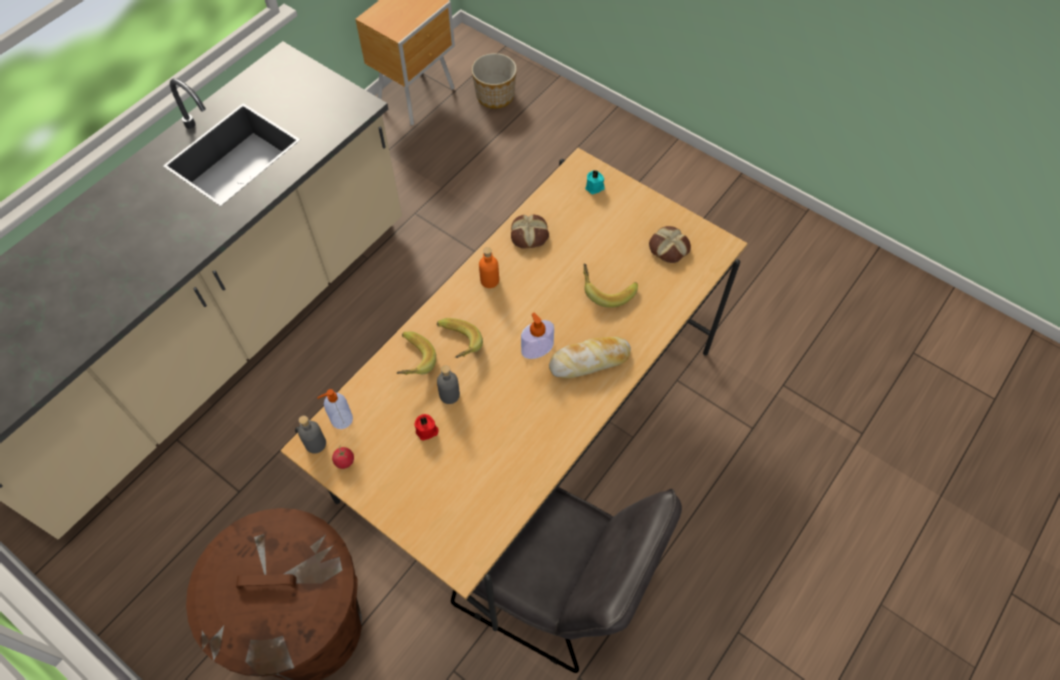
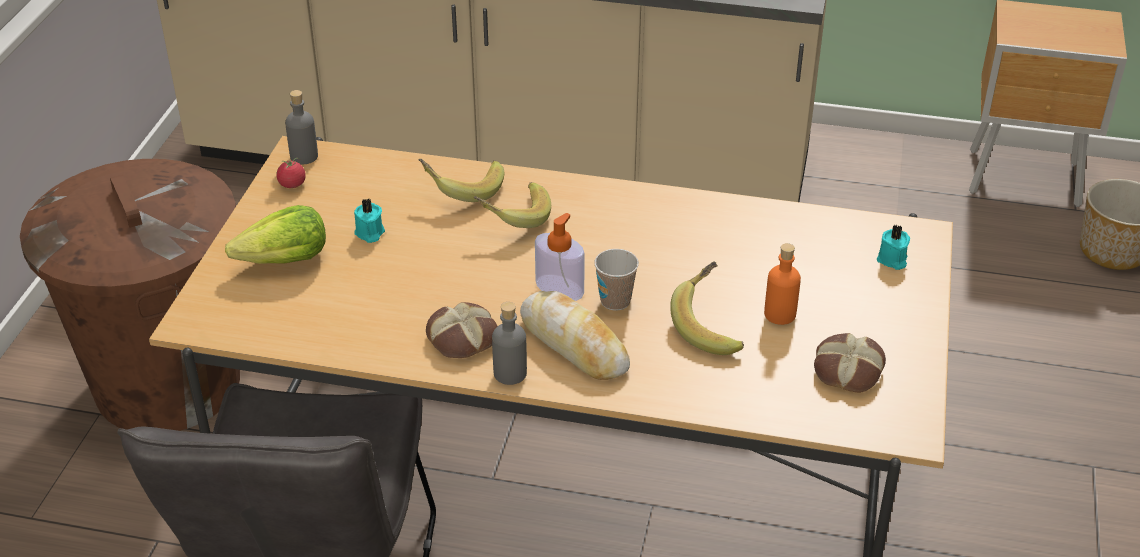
camera: 65 degrees right, 20 degrees down
(341, 420) = (347, 163): soap dispenser -> none
(427, 431) = (369, 233): red candle -> turquoise candle
(428, 490) = (284, 260): none -> lettuce
(449, 395) = (434, 234): grey bottle -> grey bottle (510, 373)
(489, 280) = (639, 212): orange bottle -> orange bottle (779, 314)
(530, 235) = (747, 224): bread -> bread (463, 339)
(563, 326) = (615, 301): none -> cup

